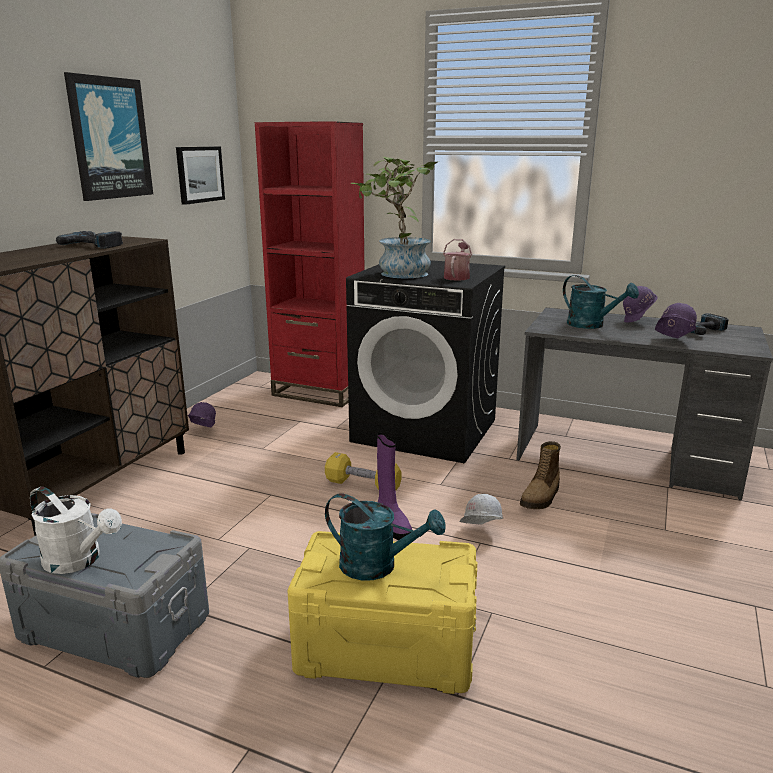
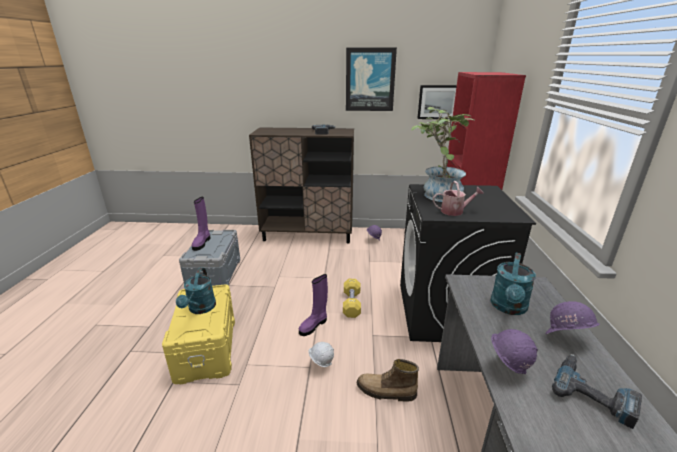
camera: 70 degrees right, 5 degrees up
(79, 561) = (202, 243): white watering can -> purple boot

